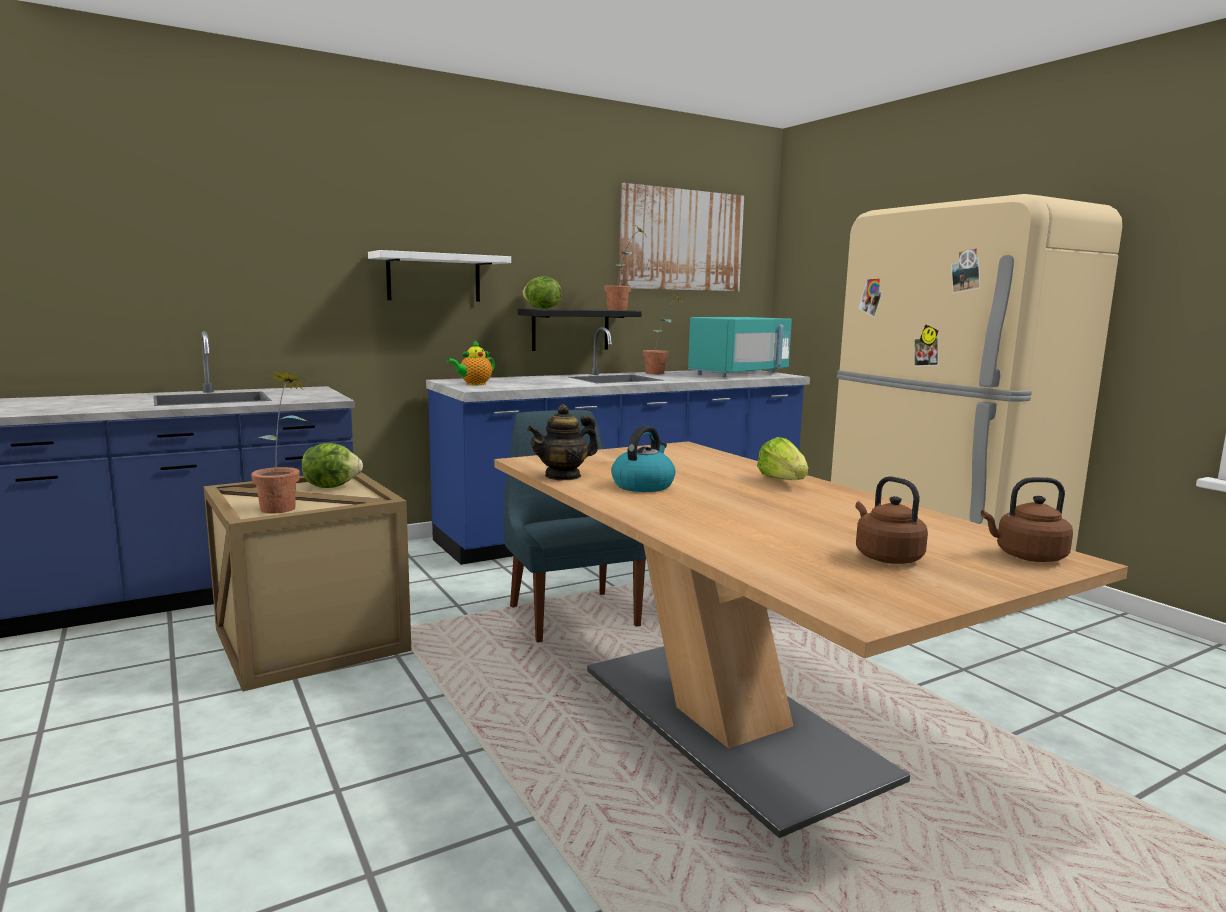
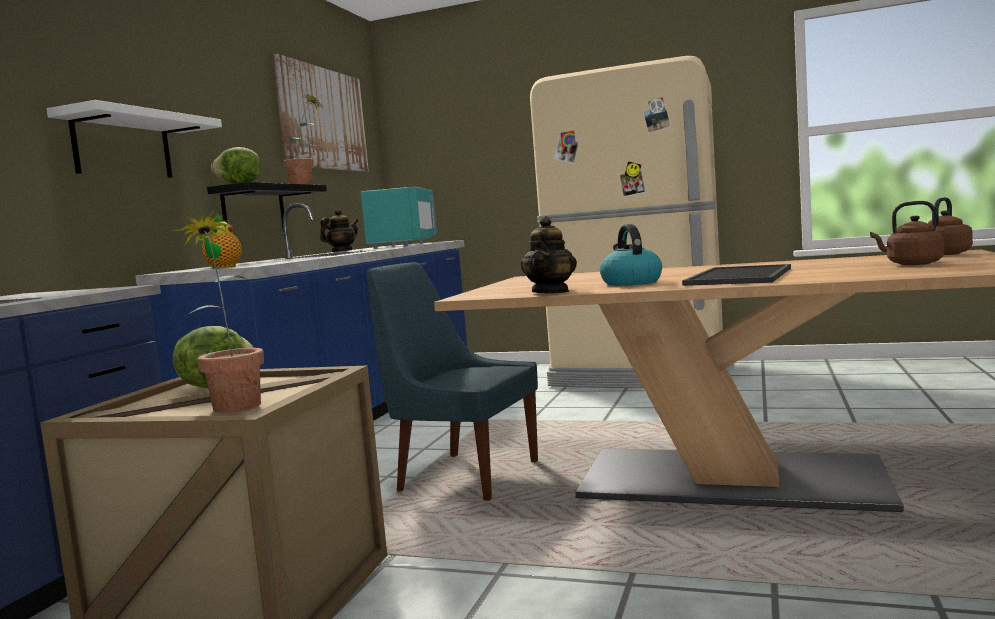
camera: 40 degrees left, 5 degrees down
(661, 373) = (341, 251): potted plant -> teapot
(714, 511) = (741, 276): none -> tray
(783, 481) = (689, 268): lettuce -> none

